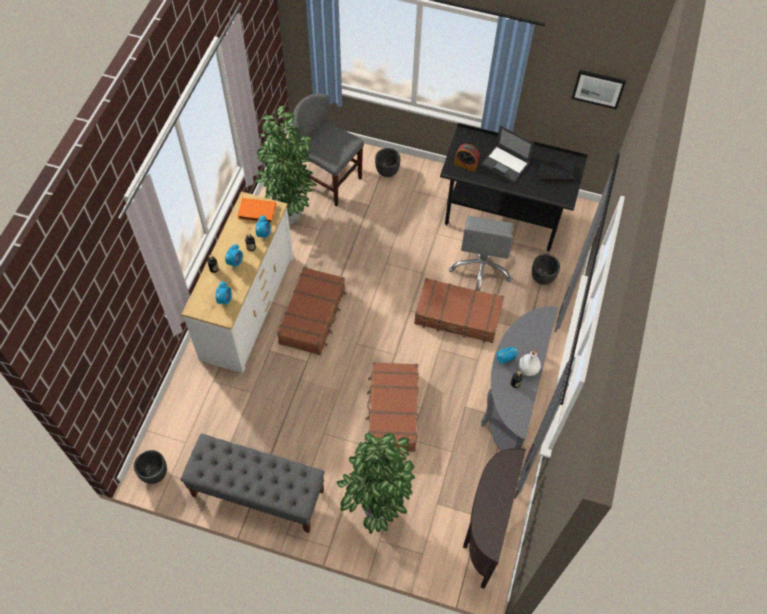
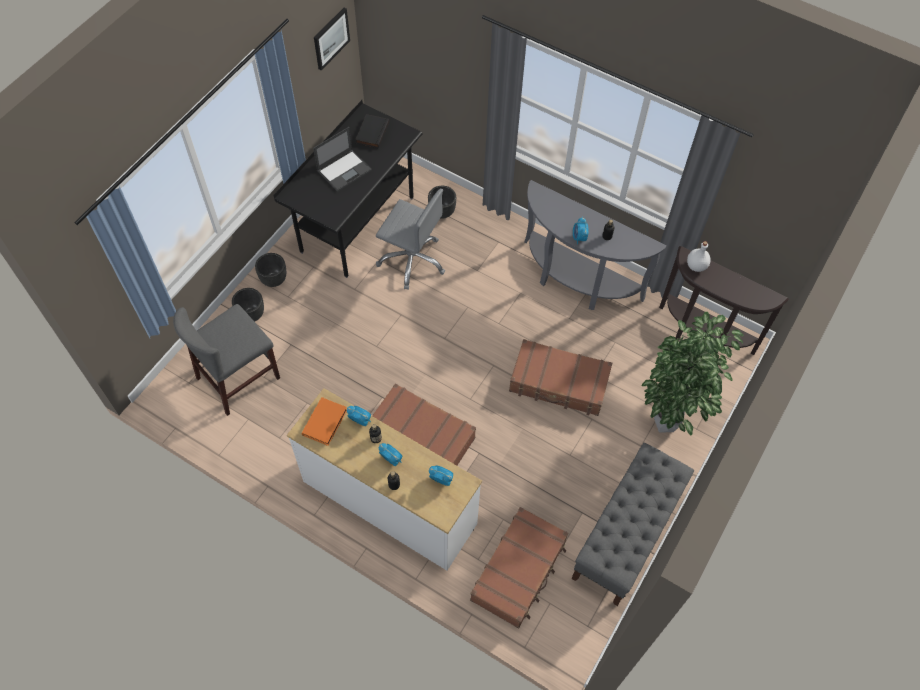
camera: 75 degrees left, 0 degrees up
(155, 474) = (582, 644): black planter -> black planter (274, 280)
(292, 219) = (280, 429): potted plant -> none
(458, 316) = (464, 296): brown suitcase -> brown suitcase (519, 571)
(466, 164) = (331, 204): alarm clock -> none
(528, 369) = (593, 222): white bottle -> white bottle (695, 266)

